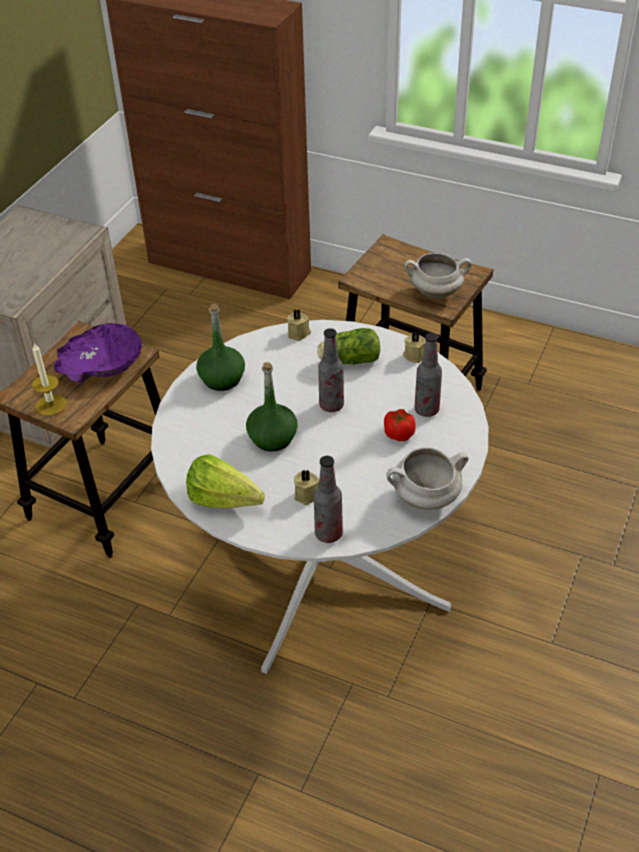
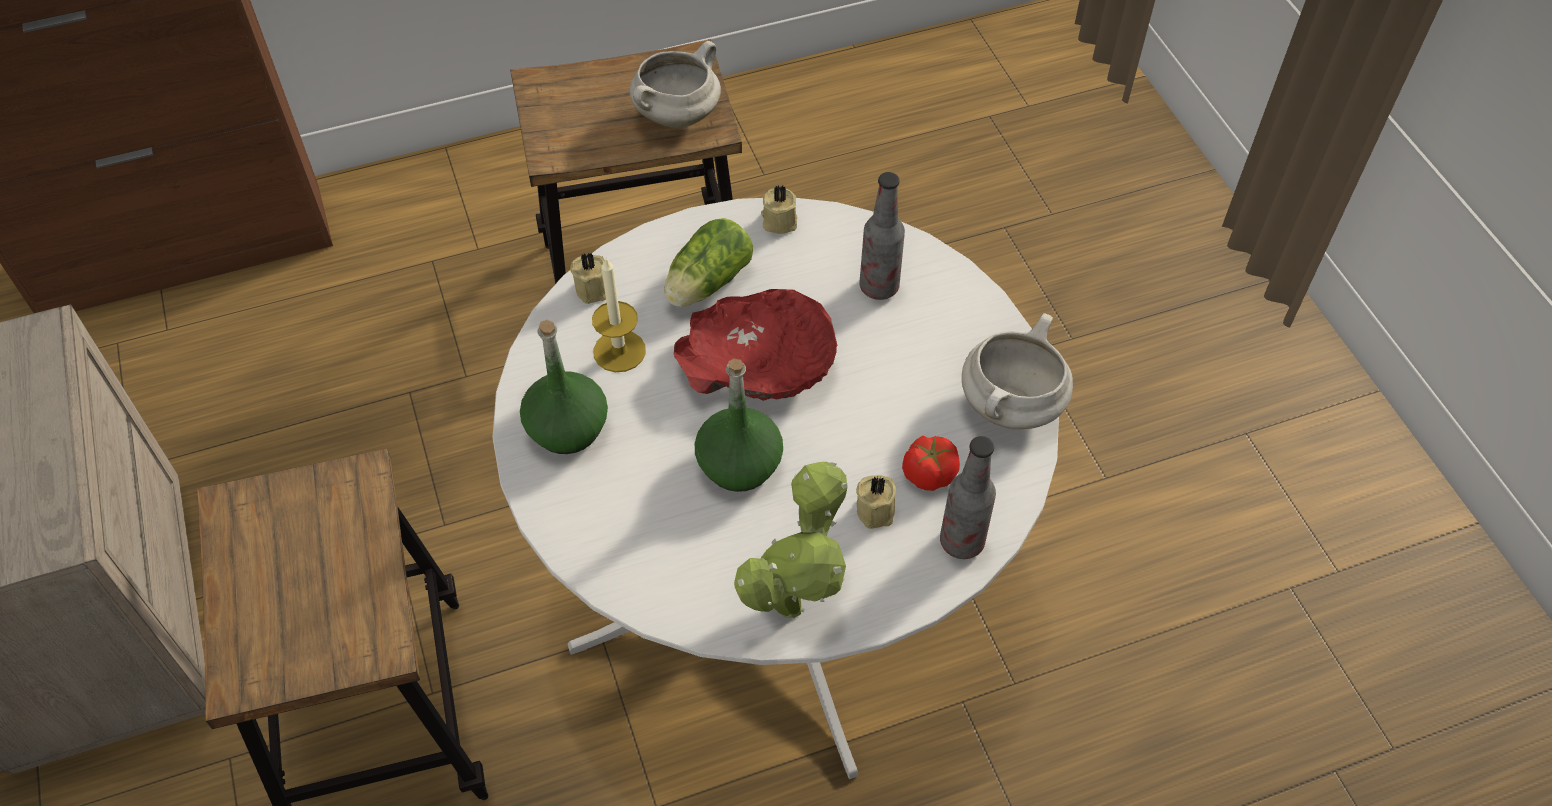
camera: 45 degrees left, 10 degrees up
(51, 405) = (322, 654): candle -> candle (619, 351)
(101, 364) = (325, 532): purple bowl -> none
(228, 503) = (794, 600): lettuce -> potted plant
(331, 405) = (758, 363): bottle -> red bowl
(398, 434) = (884, 343): tomato -> tomato (928, 474)

